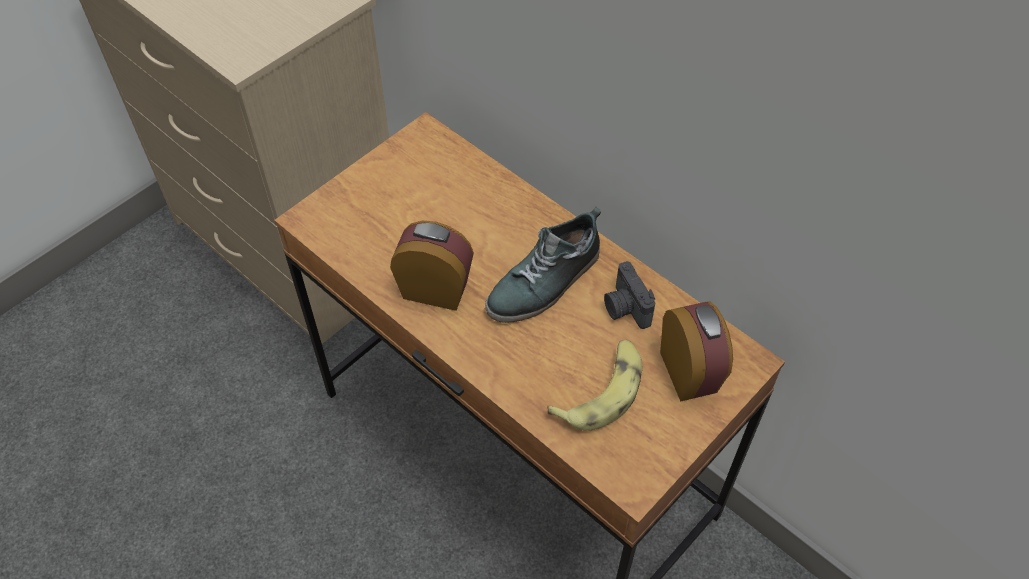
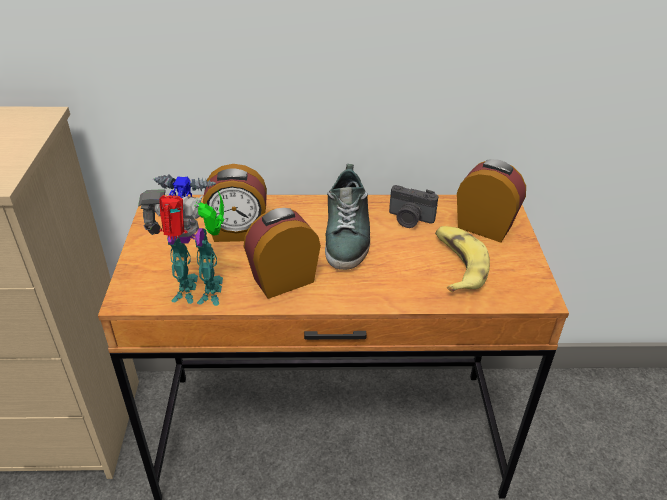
camera: 45 degrees left, 15 degrees down
(359, 255) = (200, 294): none -> toy robot
(455, 211) = (238, 232): none -> alarm clock

